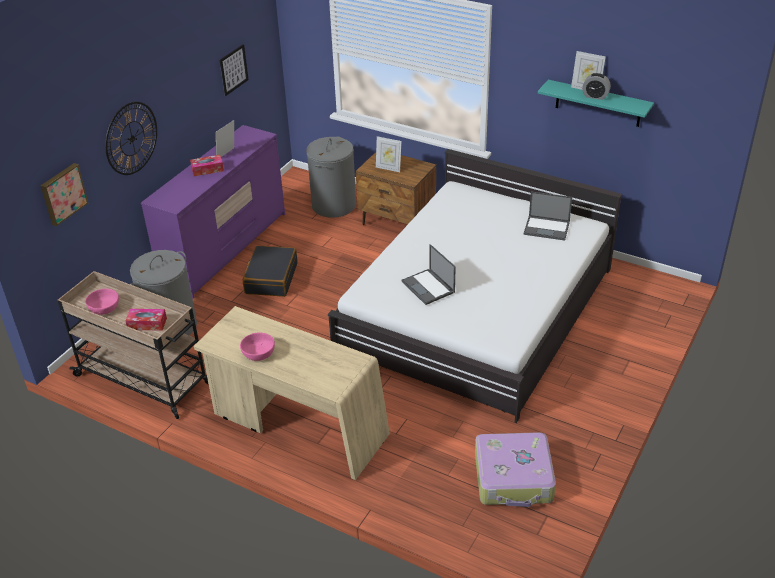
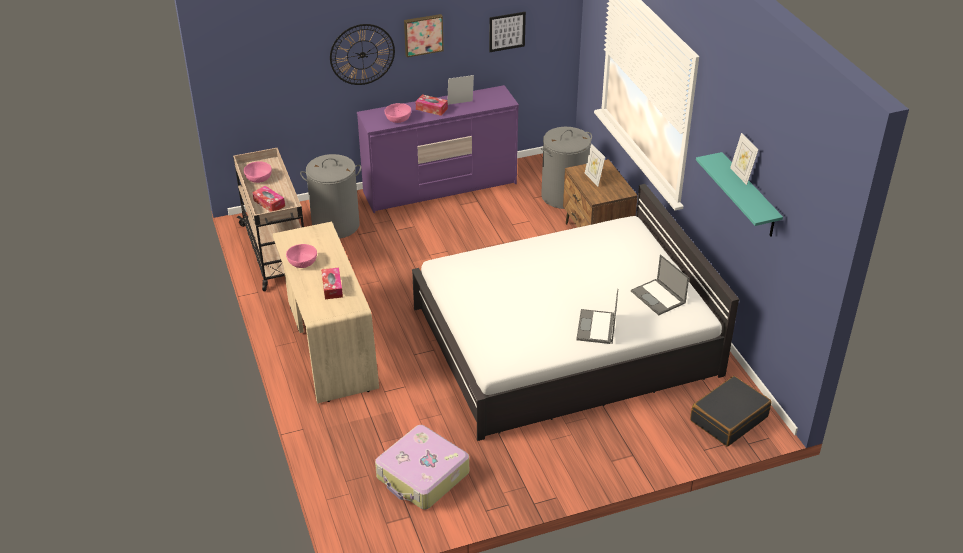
camera: 40 degrees right, 0 degrees up
(63, 193) = (275, 75): picture -> picture (423, 34)
(188, 190) = (398, 119): none -> pink bowl
(271, 278) = (444, 228): black suitcase -> black suitcase (728, 418)
(316, 358) = (332, 287): none -> tissue box
(428, 287) = (495, 288): laptop -> laptop (596, 327)
(595, 96) = (737, 186): alarm clock -> none

